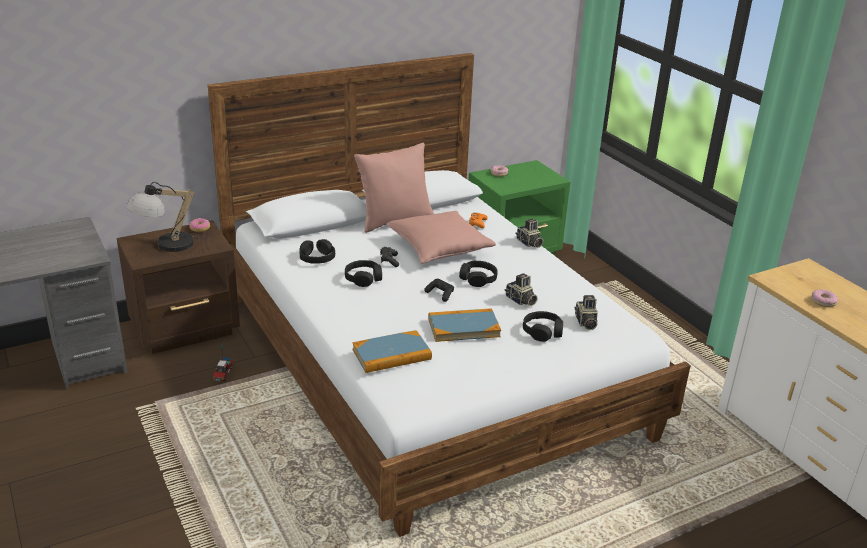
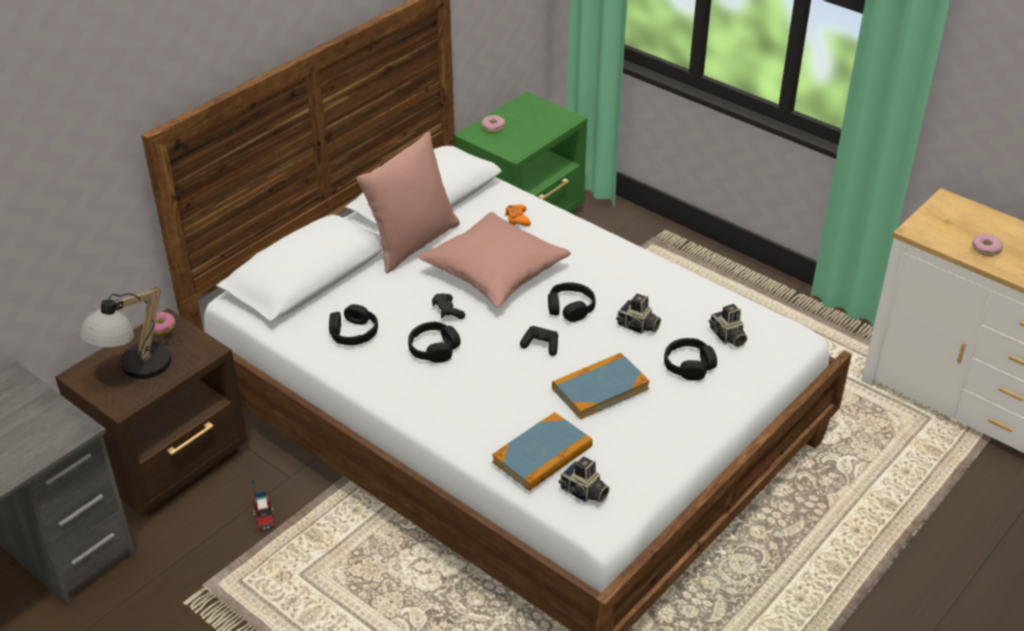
camera: 20 degrees left, 10 degrees up
(529, 243) = (597, 234): camera -> camera (584, 492)

